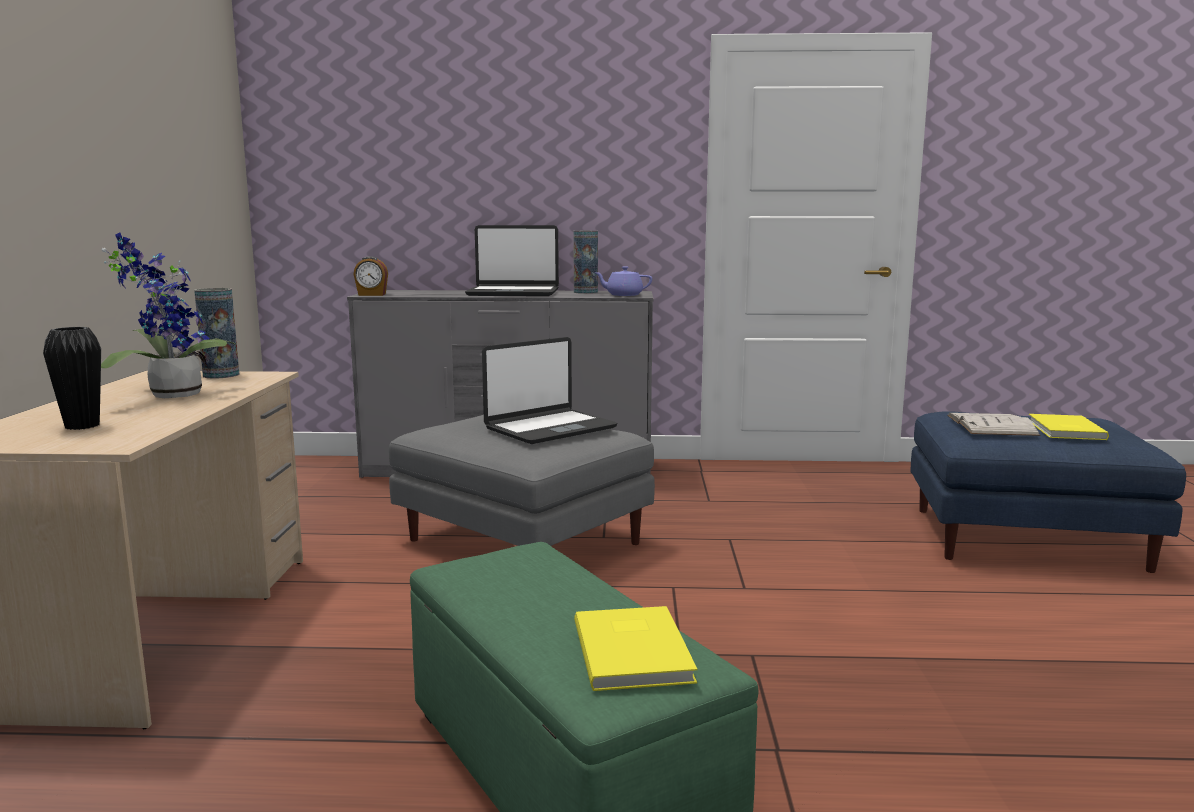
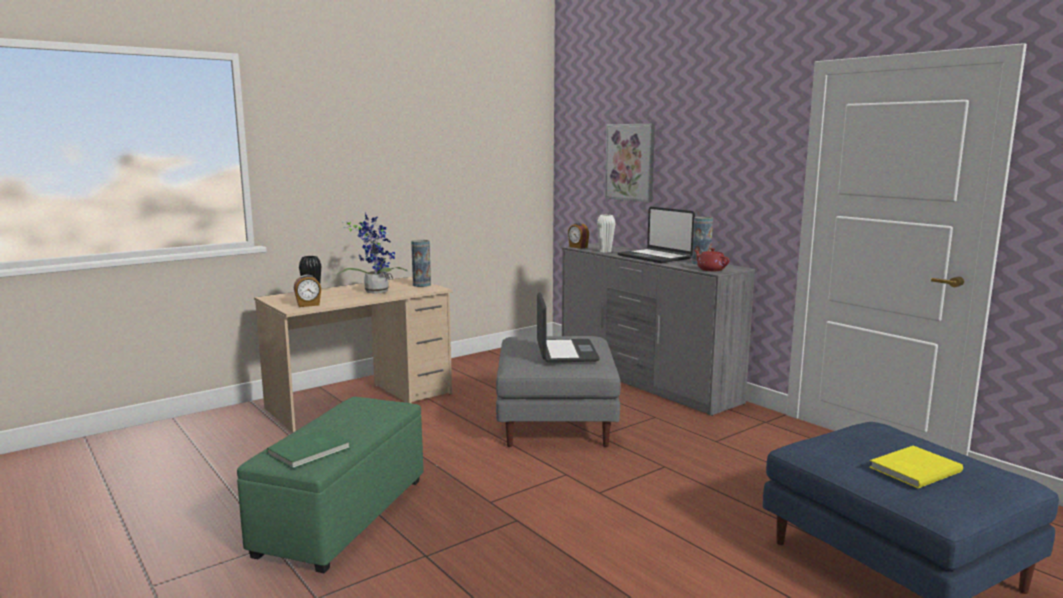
camera: 50 degrees right, 0 degrees up
(118, 434) = (308, 305): none -> alarm clock
(422, 164) = (630, 162): none -> picture
(429, 294) = (605, 251): none -> white vase
(549, 428) = (565, 352): laptop -> laptop turned 105 degrees counterclockwise
(623, 295) = (710, 269): purple teapot -> red teapot
(635, 650) = (311, 451): yellow book -> green book
(991, 425) = (859, 443): white book -> none

